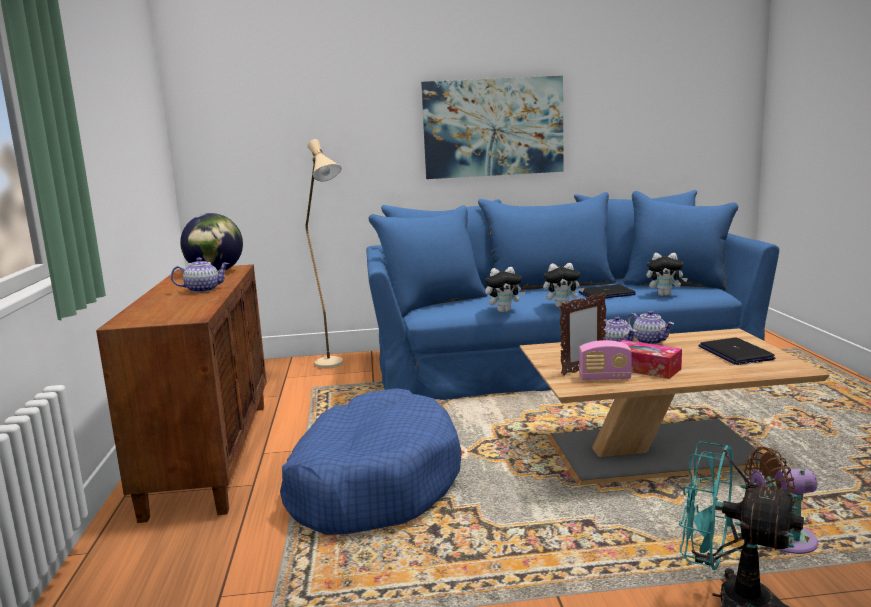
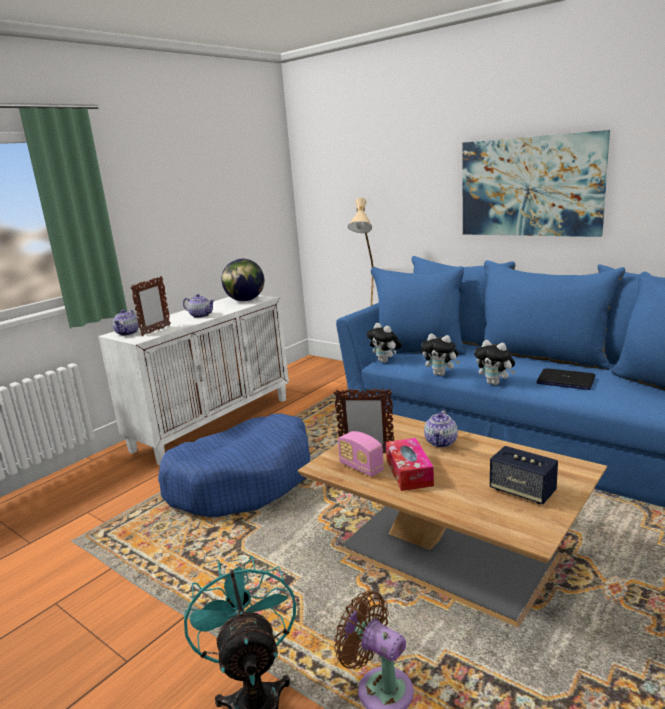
camera: 45 degrees right, 5 degrees up
(186, 309) = (155, 331): none -> picture frame
(210, 454) = (213, 423): brown cabinet -> white cabinet
(650, 341) = (483, 446): teapot -> teapot (128, 333)
(665, 295) = (619, 399): plush toy -> plush toy (385, 361)
(735, 353) = (522, 491): laptop -> speaker

